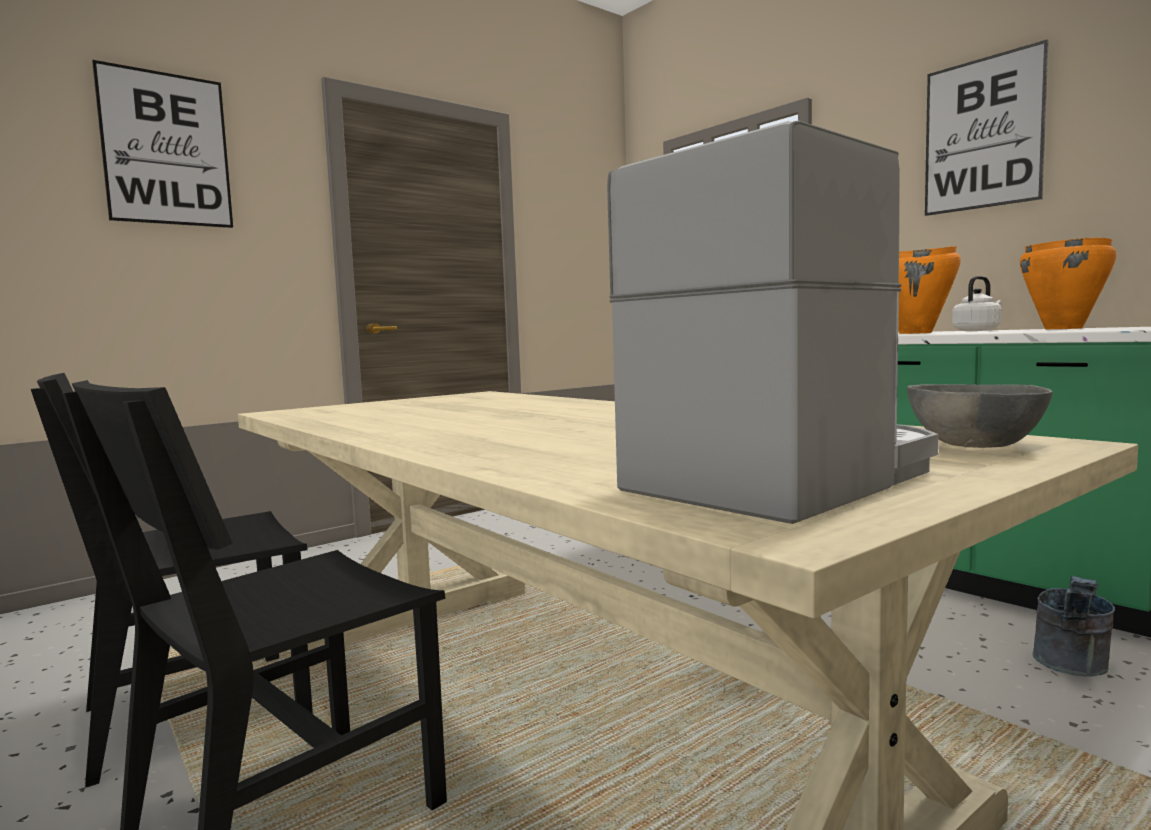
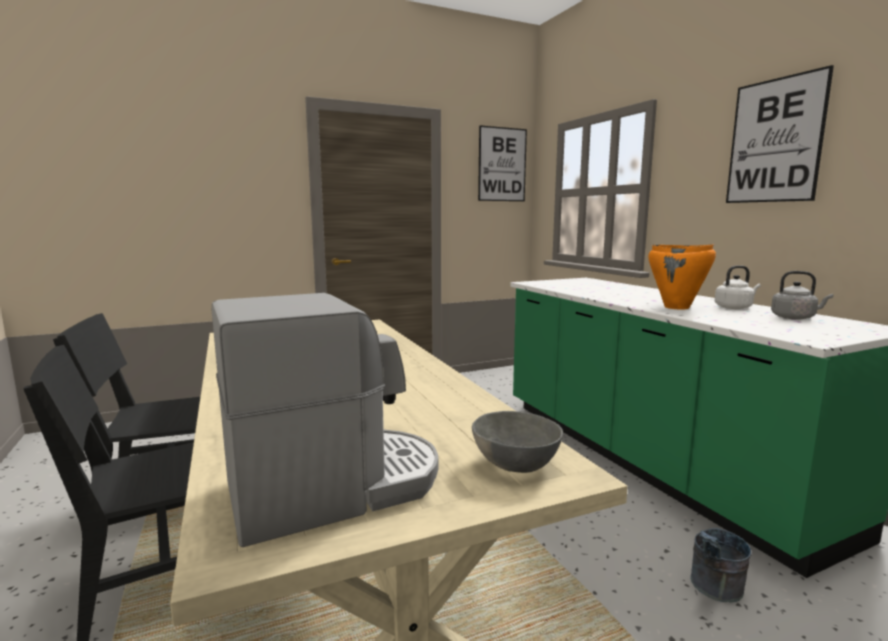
camera: 15 degrees right, 5 degrees up
(166, 149) = (205, 152): picture -> picture (502, 164)
(1063, 328) = (795, 318): orange cooking pot -> grey kettle

